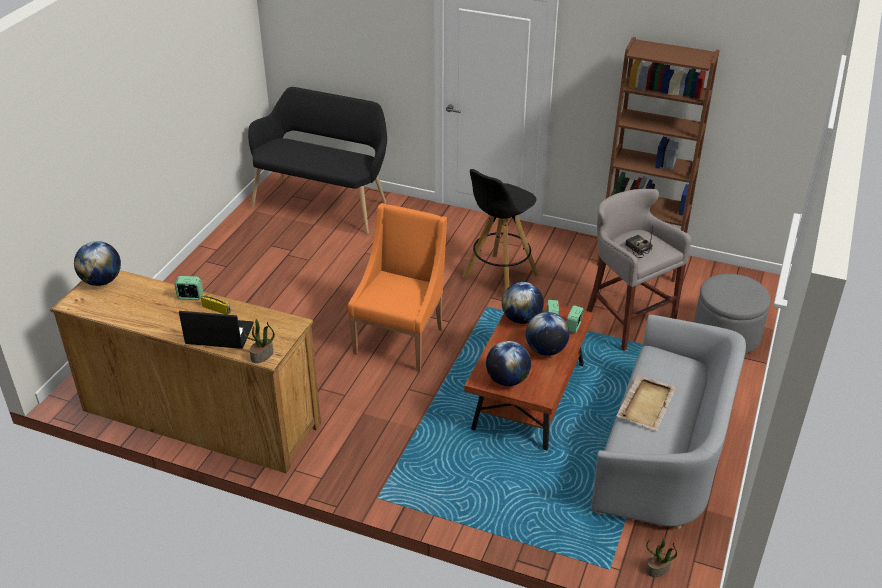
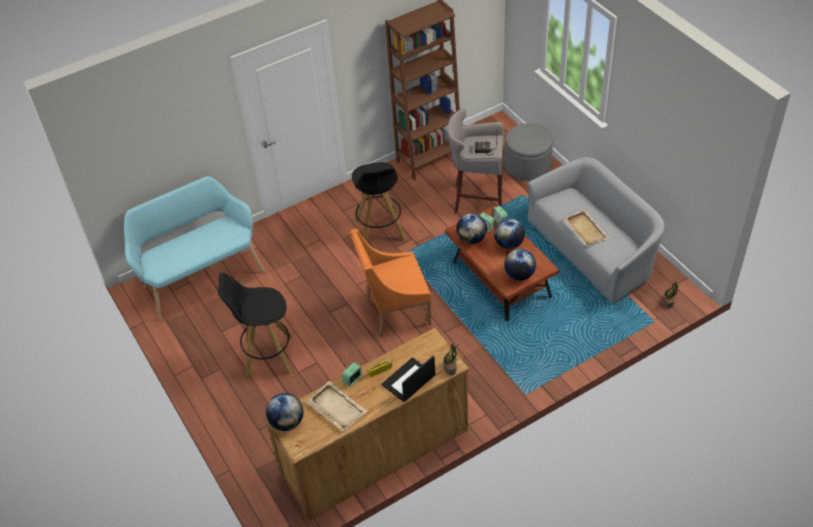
camera: 50 degrees left, 10 degrees up
(144, 302) = (336, 407): none -> beige tray
(265, 286) = (267, 357): none -> black stool
(324, 203) = (200, 277): black bench -> turquoise bench
(401, 339) = (395, 311): orange armchair -> orange armchair turned 75 degrees counterclockwise

